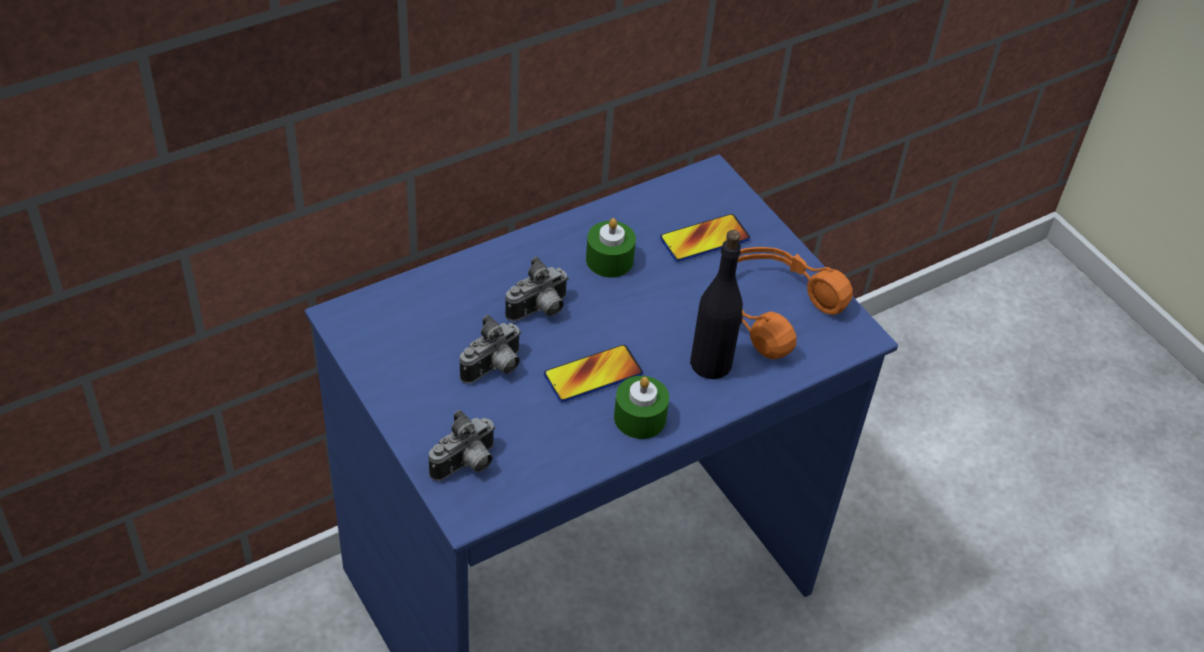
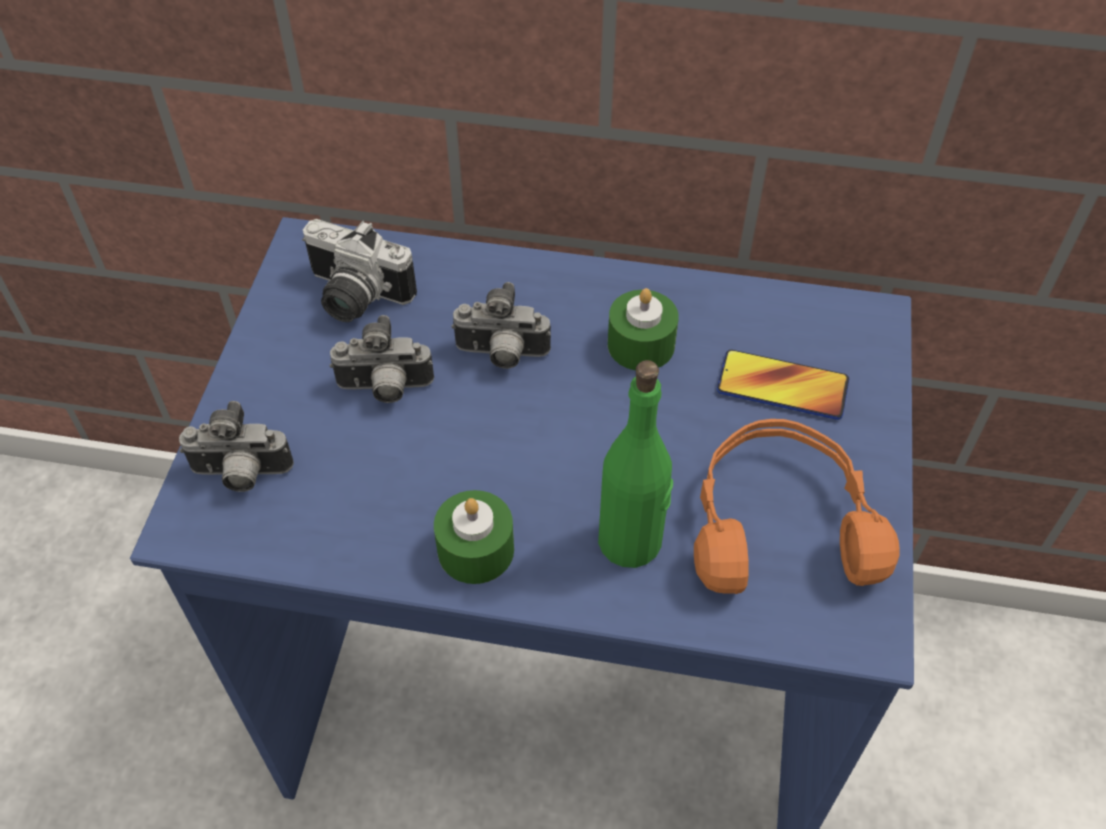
camera: 45 degrees right, 5 degrees up
(413, 330) = (353, 298): none -> camera
(593, 375) = (479, 464): phone -> none
(711, 363) = (631, 541): black bottle -> green bottle

